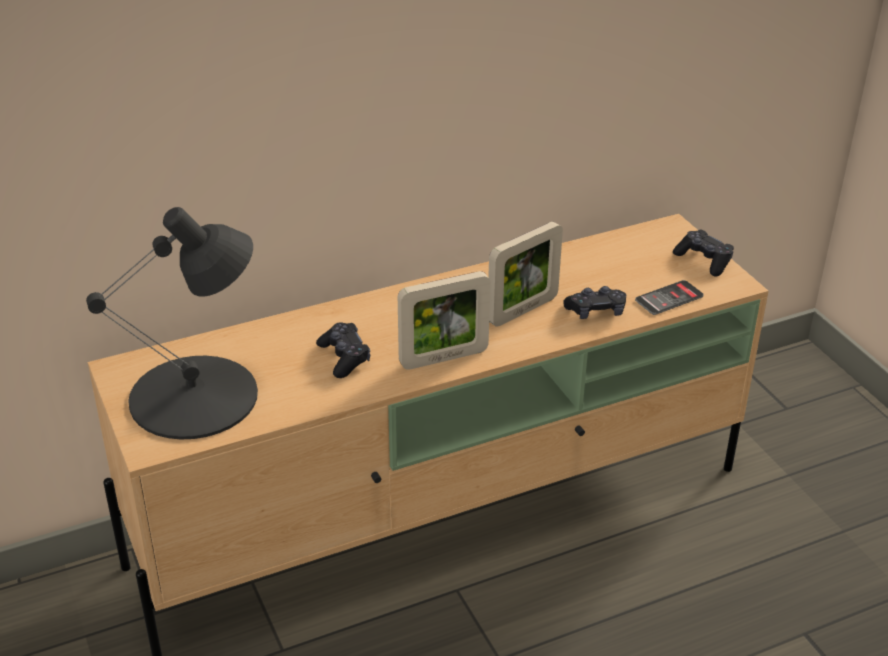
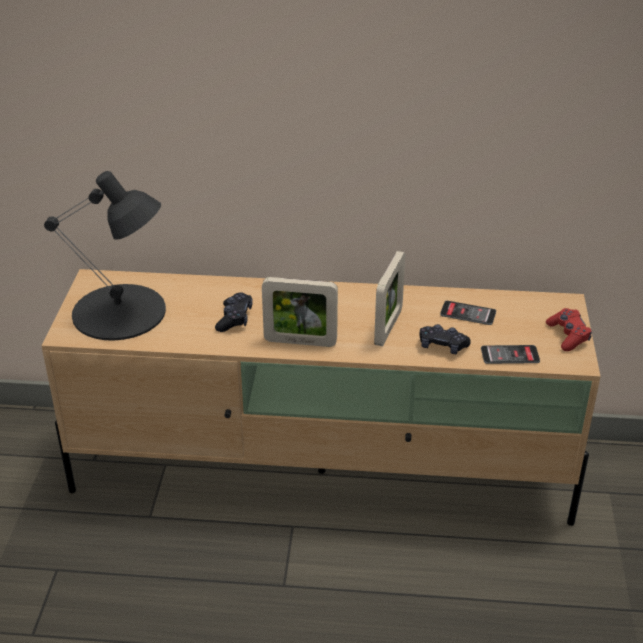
camera: 30 degrees right, 0 degrees up
(522, 310) = (388, 327): picture frame -> picture frame turned 60 degrees counterclockwise
(589, 269) = (468, 313): none -> phone
(704, 260) = (568, 336): black game controller -> red game controller

